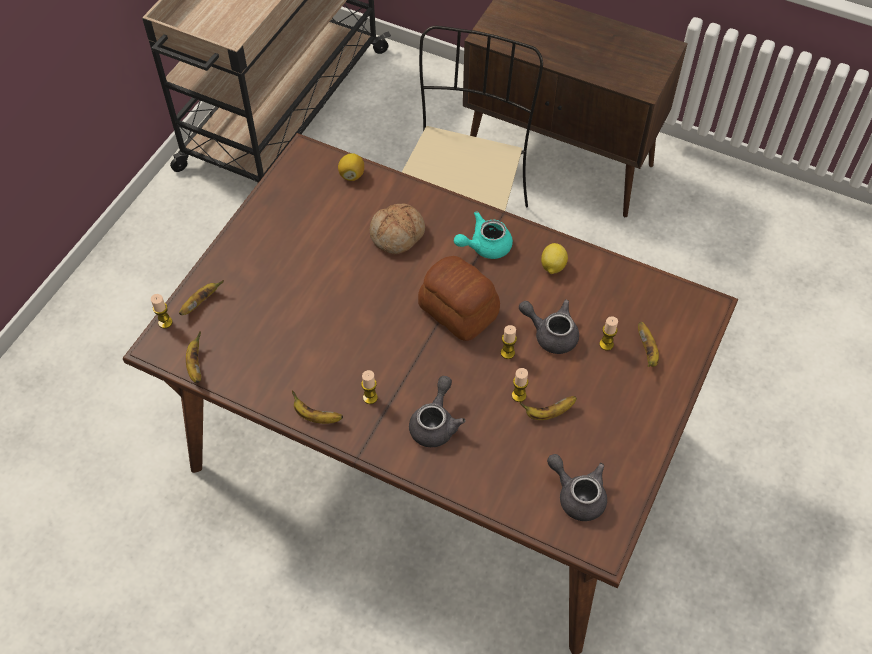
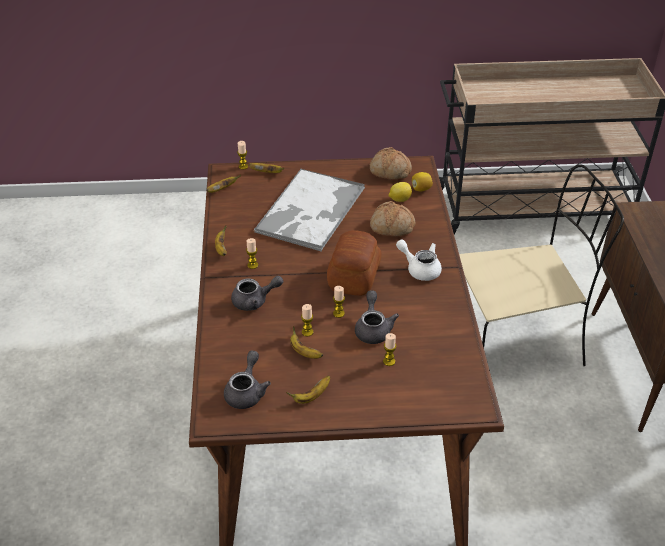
camera: 60 degrees right, 15 degrees down
(297, 185) = (389, 171): none -> bread
(311, 295) = (310, 211): none -> tray
(484, 246) = (420, 269): turquoise teapot -> white teapot
(552, 267) = (434, 308): lemon -> lemon (399, 199)
(647, 351) = (402, 387): banana -> banana (311, 396)

